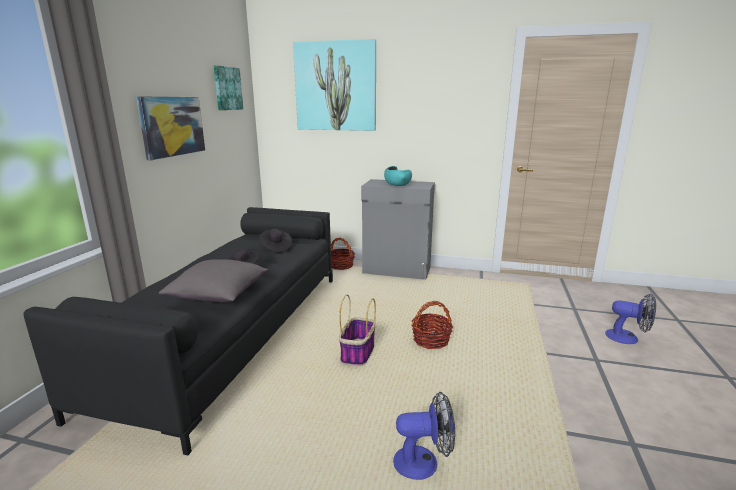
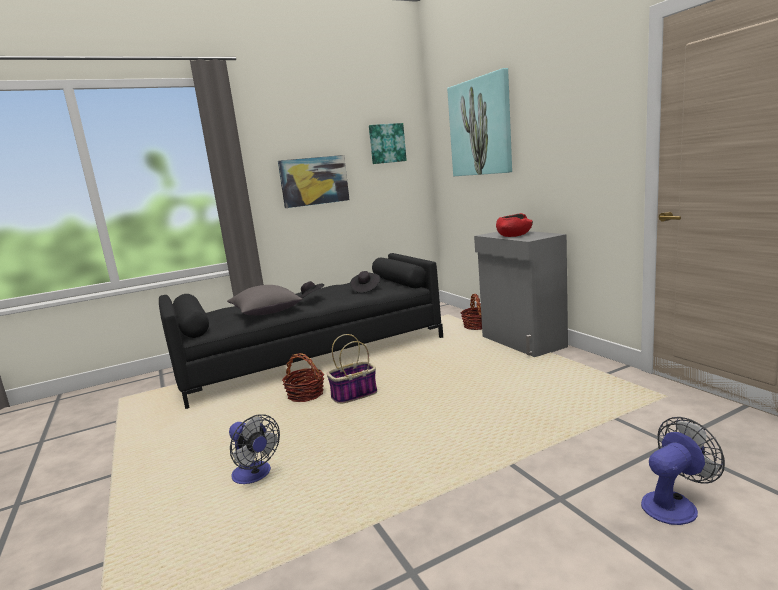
camera: 50 degrees right, 5 degrees down
(397, 184) = (514, 235): turquoise bowl -> red bowl
(431, 340) = (425, 407): basket -> basket (306, 394)
(628, 338) = (674, 504): fan -> fan turned 105 degrees counterclockwise

